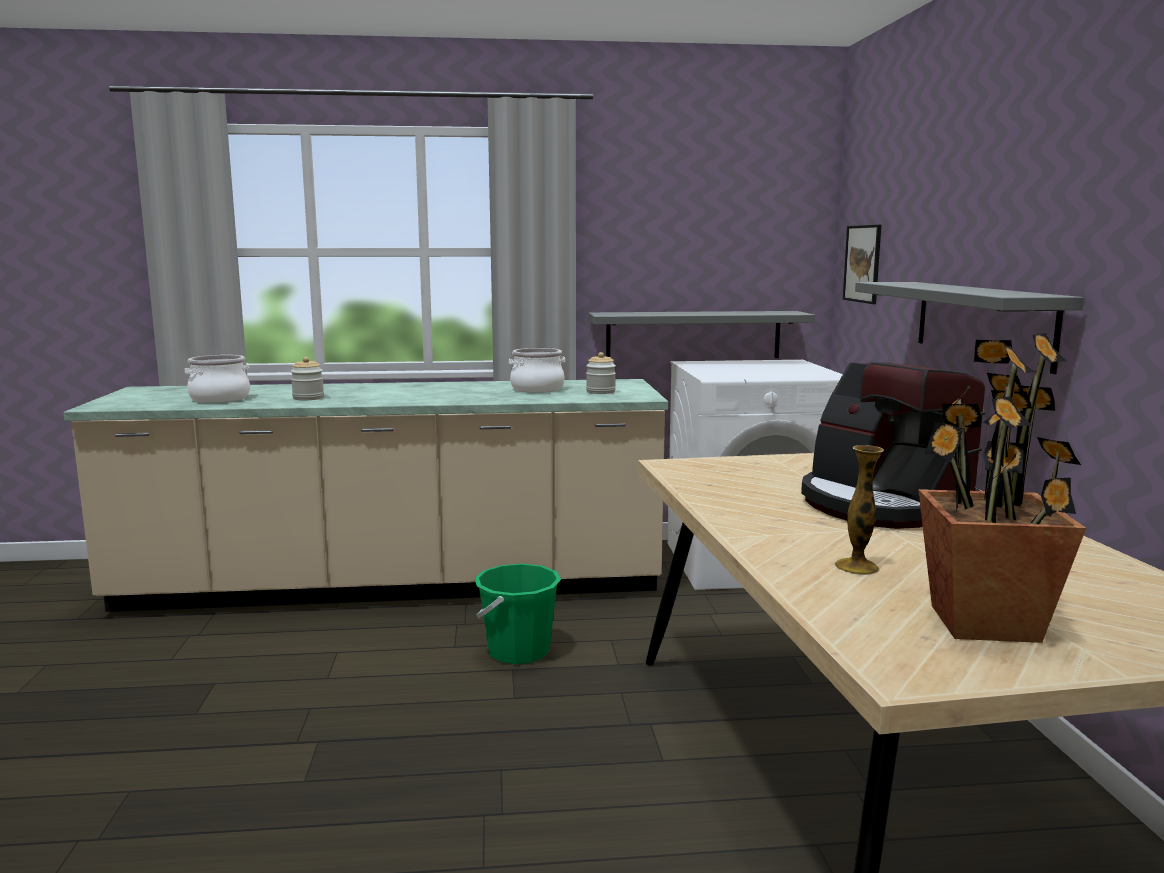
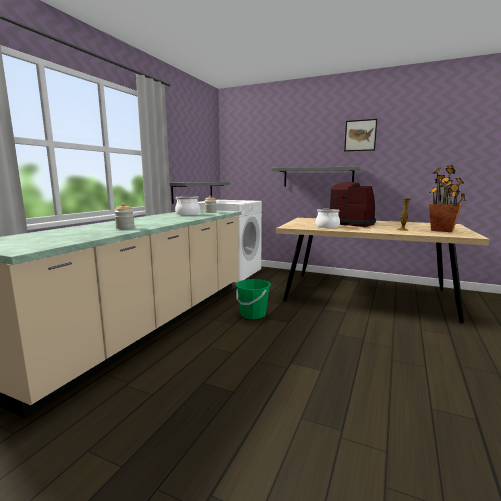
camera: 60 degrees left, 0 degrees up
(219, 399) = (78, 235): cooking pot -> cooking pot (327, 226)
(862, 263) = (242, 164): picture -> picture (360, 135)
(881, 505) = (352, 223): coffee machine -> coffee machine turned 135 degrees counterclockwise

